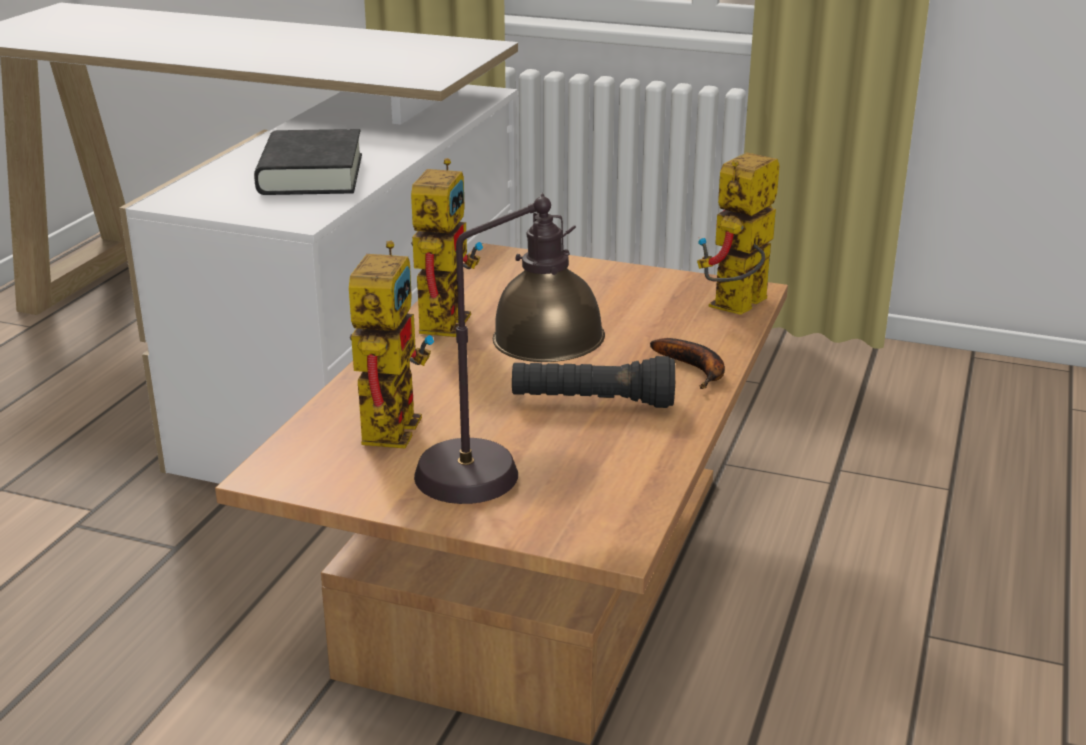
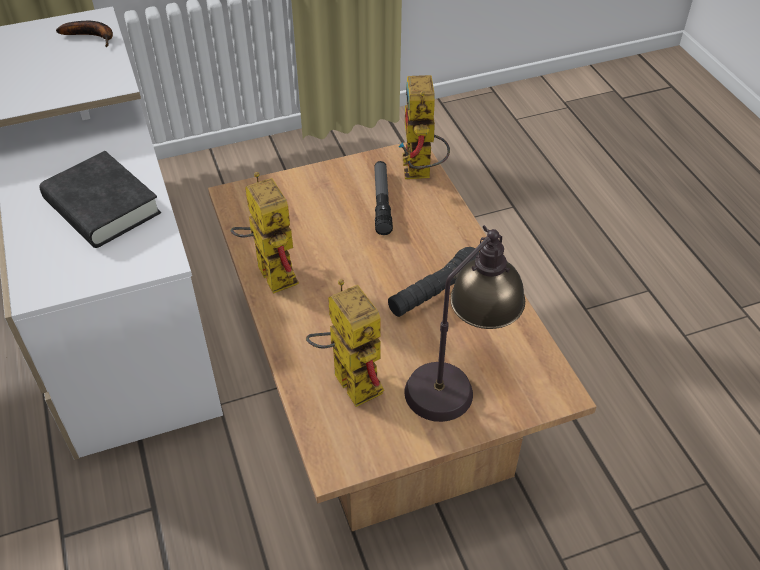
camera: 40 degrees left, 20 degrees up
(650, 313) = (382, 202): none -> flashlight
(695, 369) = (454, 236): banana -> banana (92, 36)

